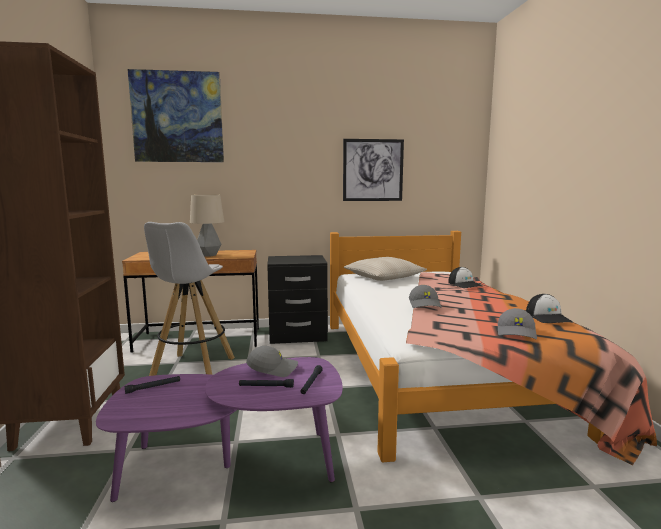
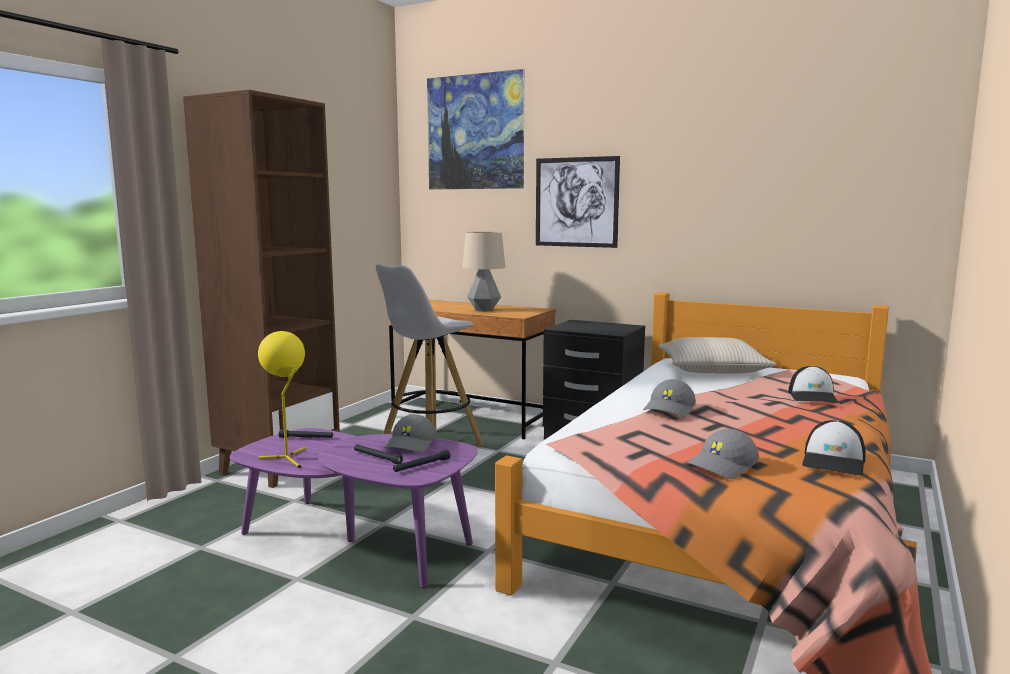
camera: 35 degrees right, 0 degrees up
(168, 411) = (288, 459): none -> yellow table lamp
(272, 368) = (411, 444): grey cap -> grey cap turned 75 degrees clockwise
(373, 170) = (734, 197): picture -> picture (576, 202)

